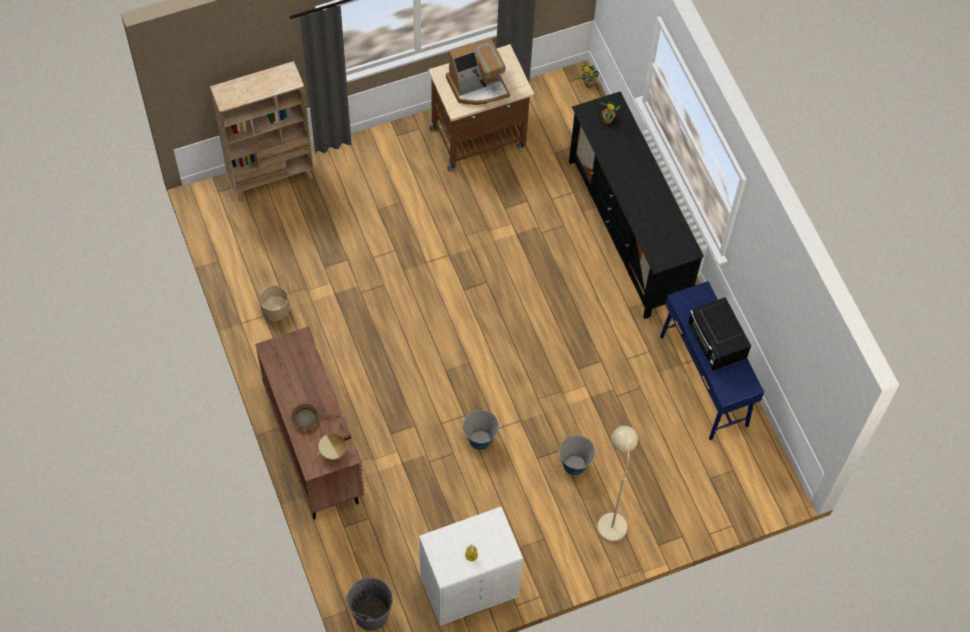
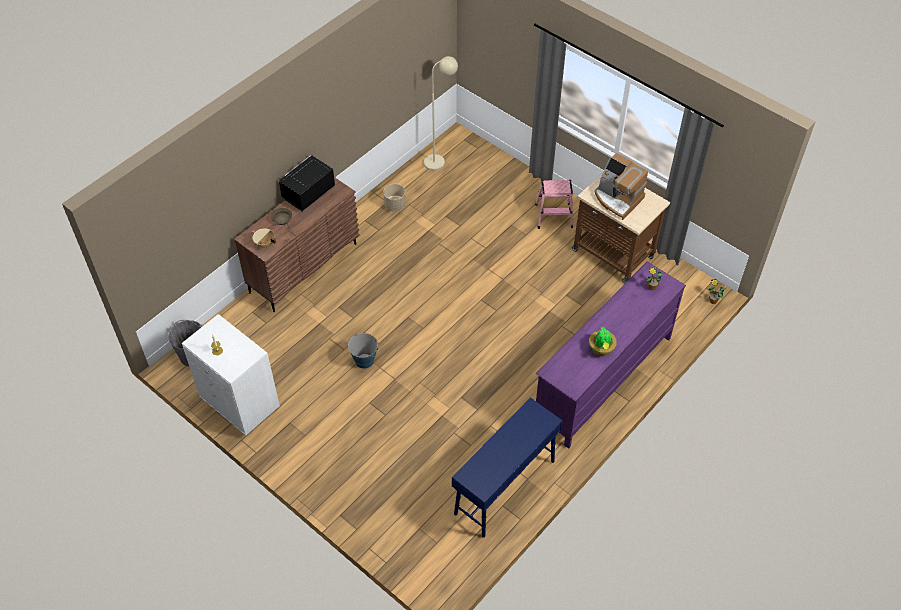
camera: 65 degrees right, 10 degrees down
(272, 177) = (494, 160): beige bookcase -> none
(390, 162) = (554, 215): none -> pink step ladder
(574, 465) = (377, 429): bucket -> none
(610, 519) = (345, 472): beige floor lamp -> beige floor lamp (439, 160)
(627, 231) = (603, 379): black dresser -> purple dresser
(657, 203) = (601, 350): none -> potted plant
(716, 344) = (507, 449): black microwave -> black microwave (308, 194)

